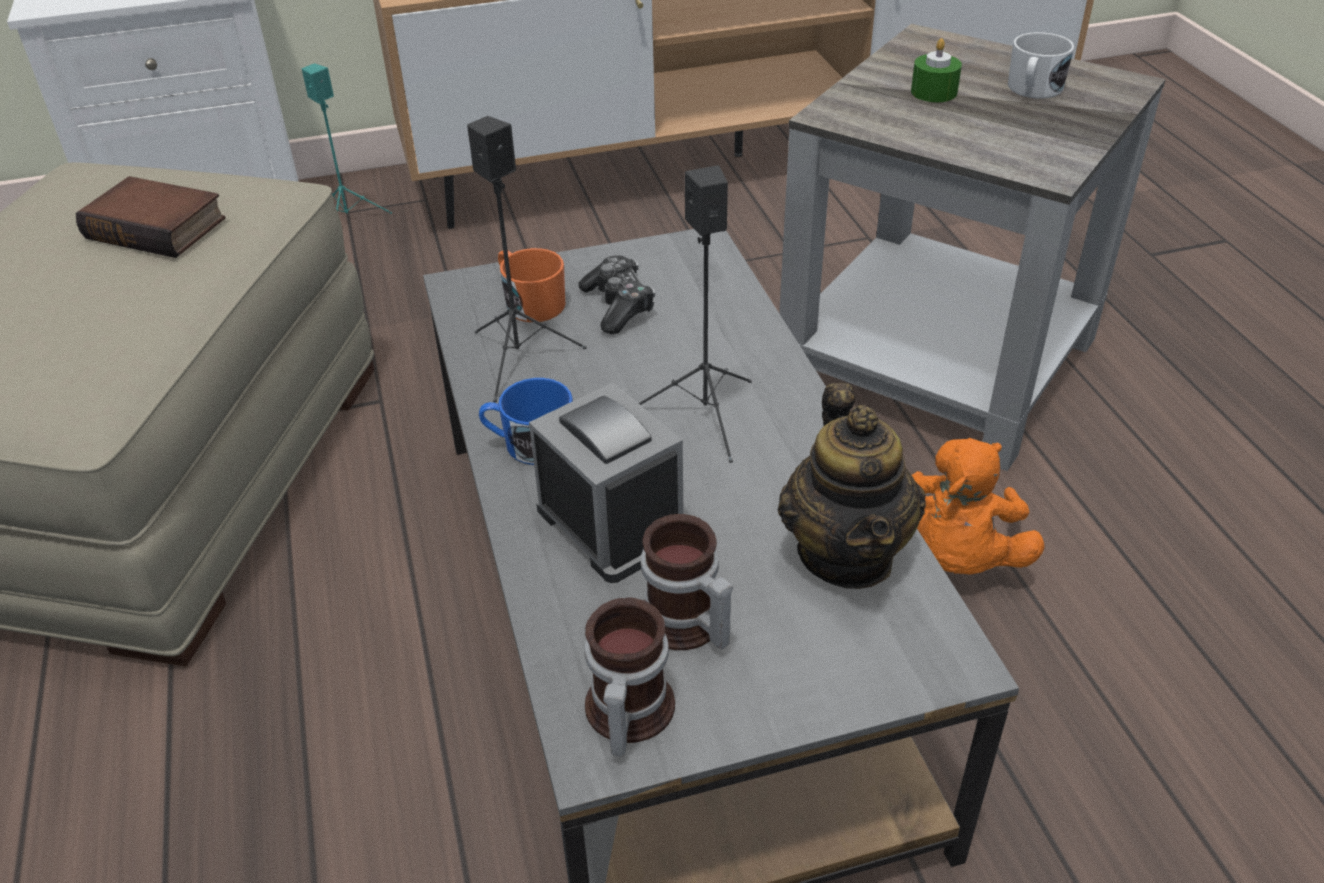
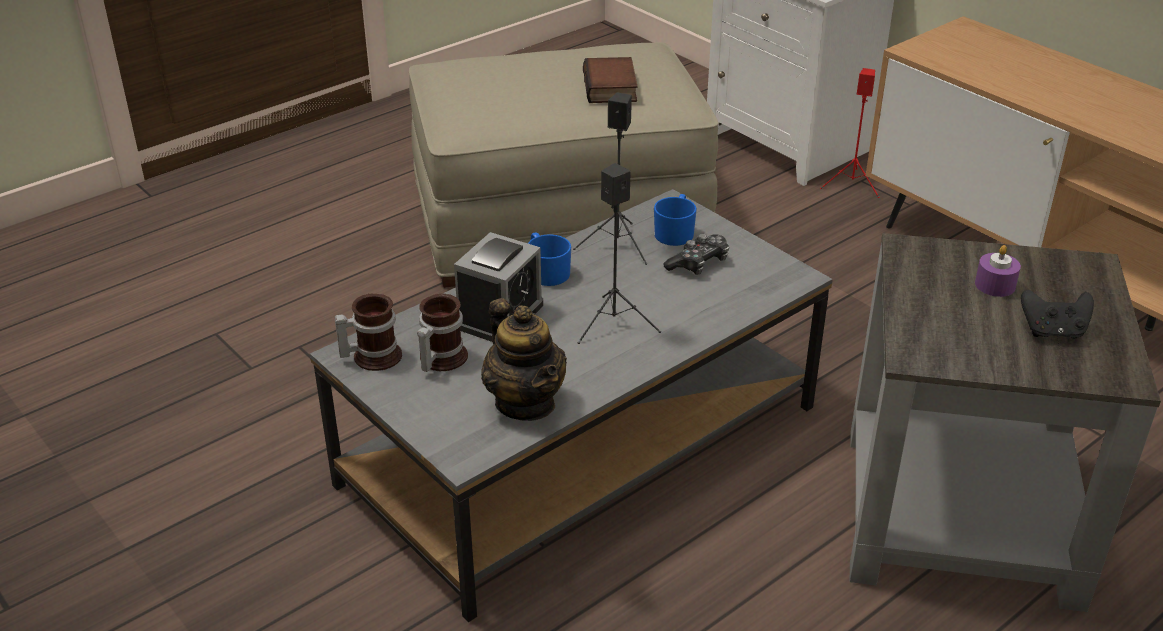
camera: 65 degrees right, 5 degrees down
(349, 220) = (852, 185): turquoise speaker -> red speaker
(530, 302) = (675, 232): orange mug -> blue mug
(846, 554) = (525, 403): teapot -> teapot turned 90 degrees counterclockwise
(934, 92) = (995, 285): green candle -> purple candle
(956, 555) = (733, 569): orange plush toy -> none
(1033, 90) = (1052, 331): white mug -> black game controller

